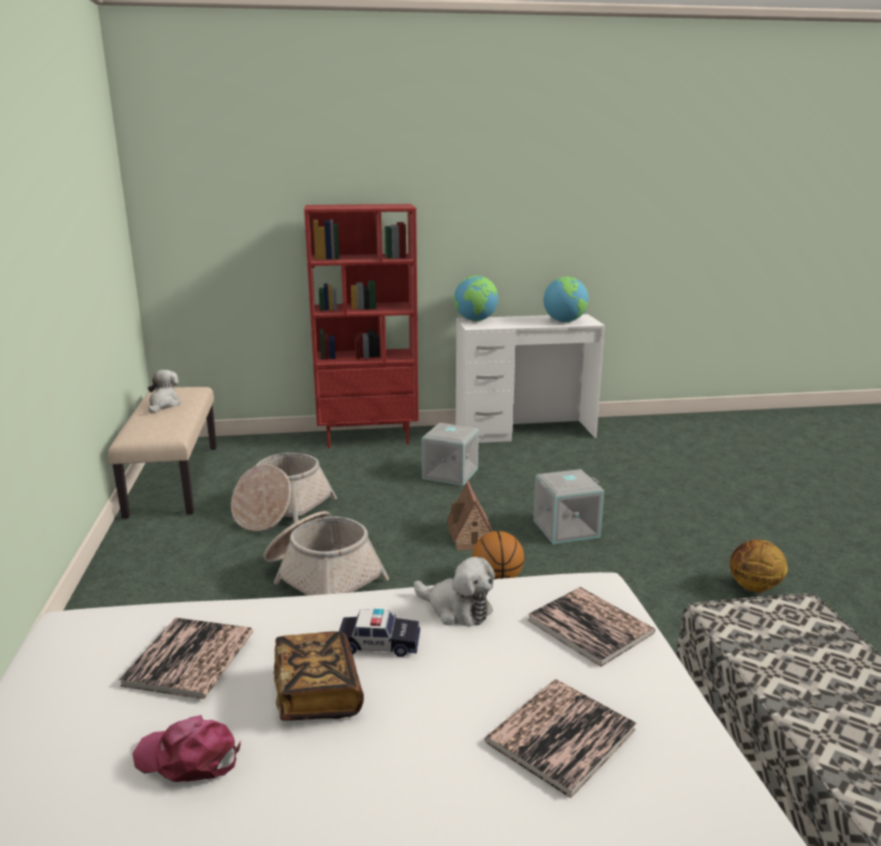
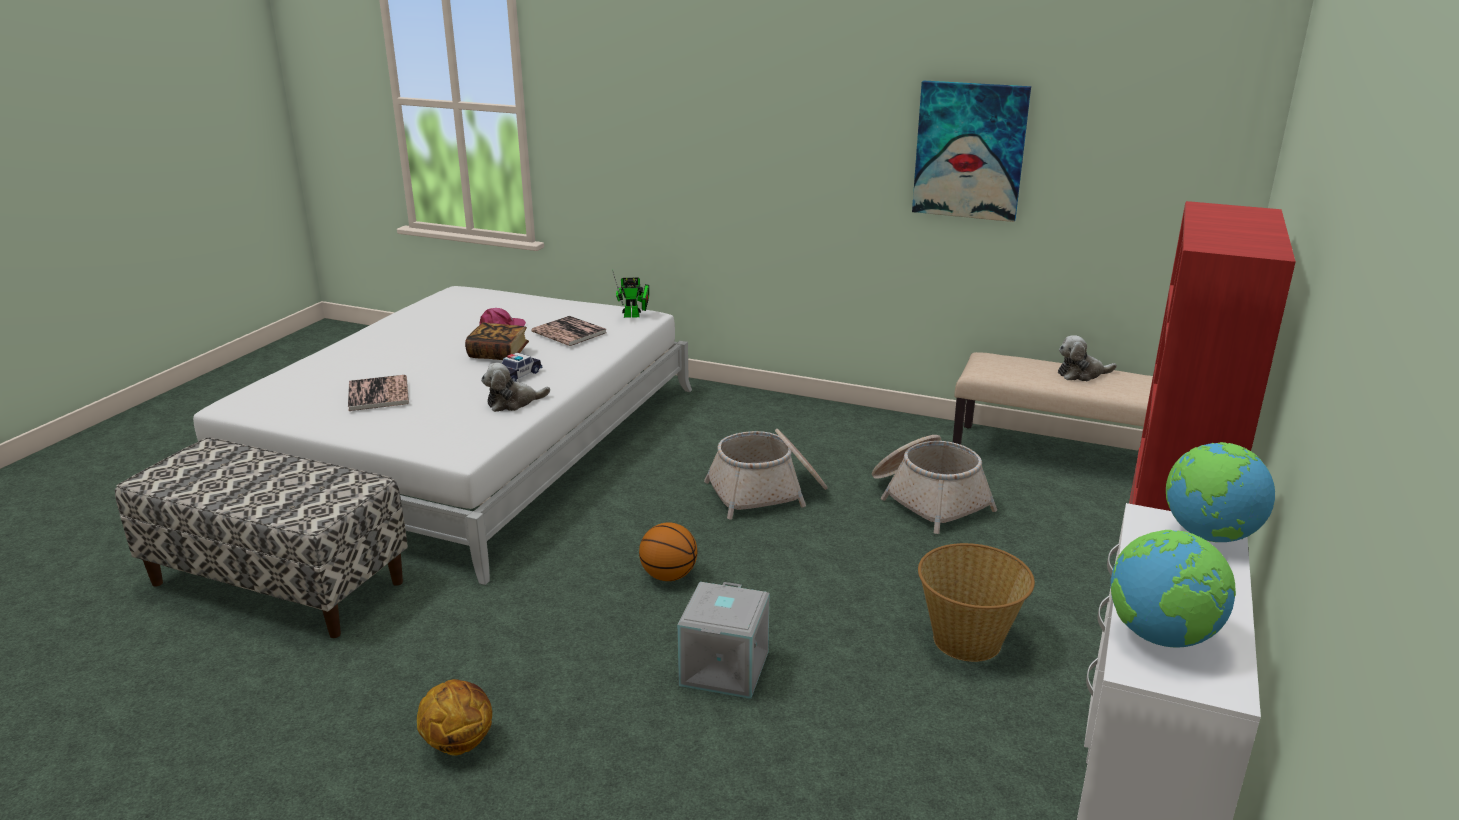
camera: 120 degrees right, 5 degrees up
(61, 251) = (969, 151): none -> picture
(82, 628) = (634, 316): none -> toy robot
(164, 405) = (1081, 374): plush toy -> plush toy turned 135 degrees clockwise
(449, 473) = (968, 639): grey storage box -> basket
(471, 535) = (771, 593): toy house -> none
(590, 626) = (430, 433): book -> none

